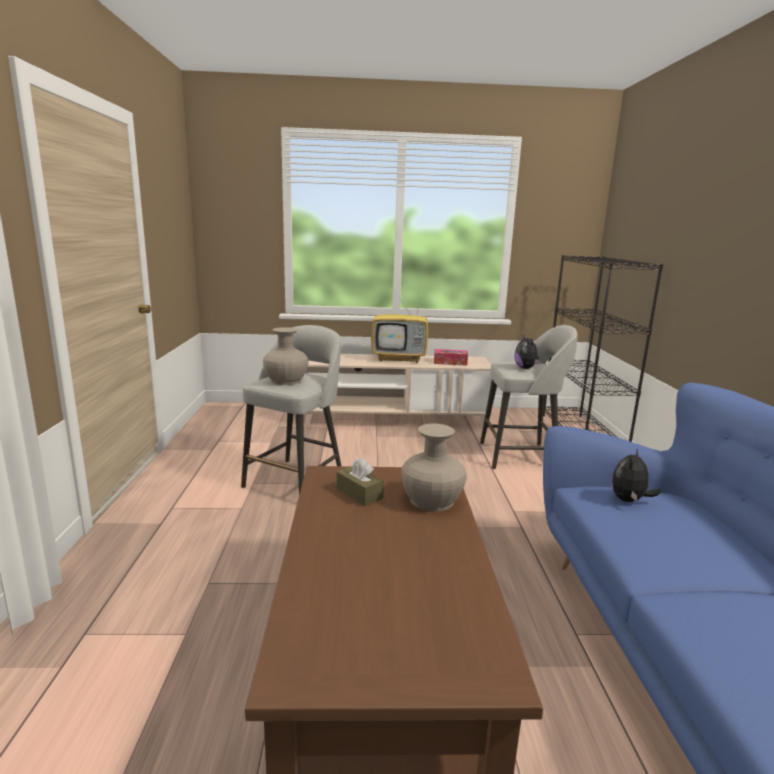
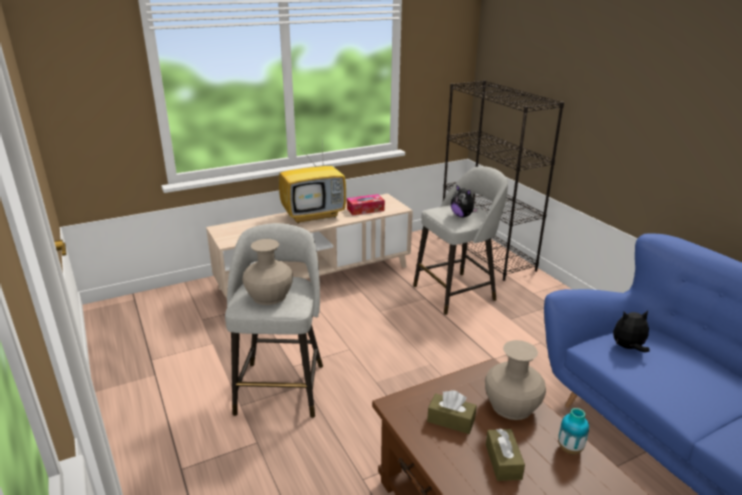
camera: 25 degrees left, 10 degrees up
(373, 531) = (503, 461): none -> brown tissue box
(455, 543) = (570, 449): none -> vase
(629, 500) = (628, 348): plush toy -> plush toy turned 75 degrees clockwise

